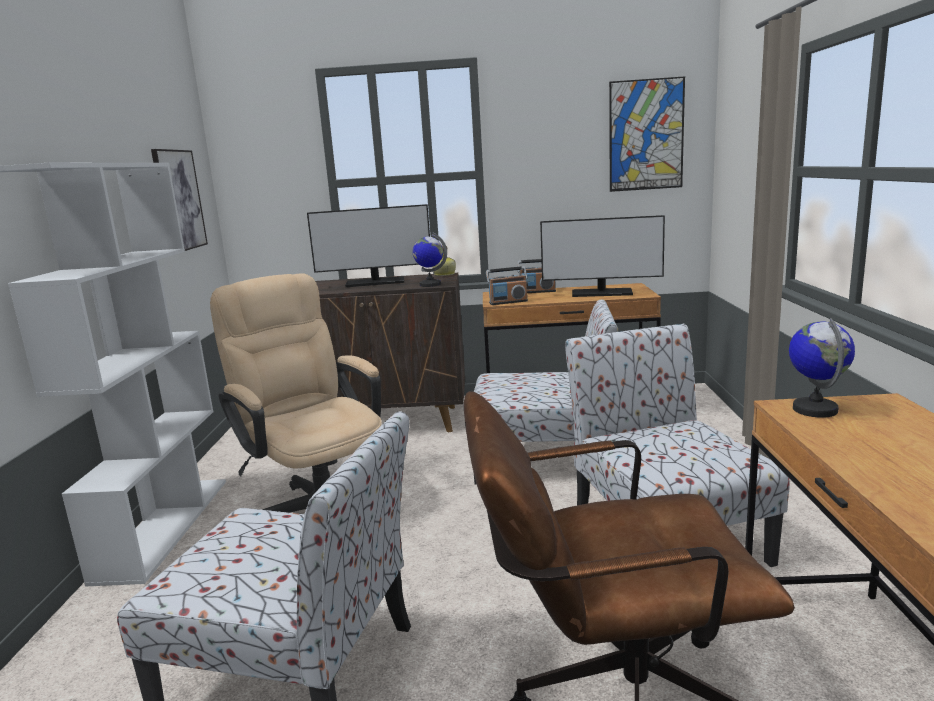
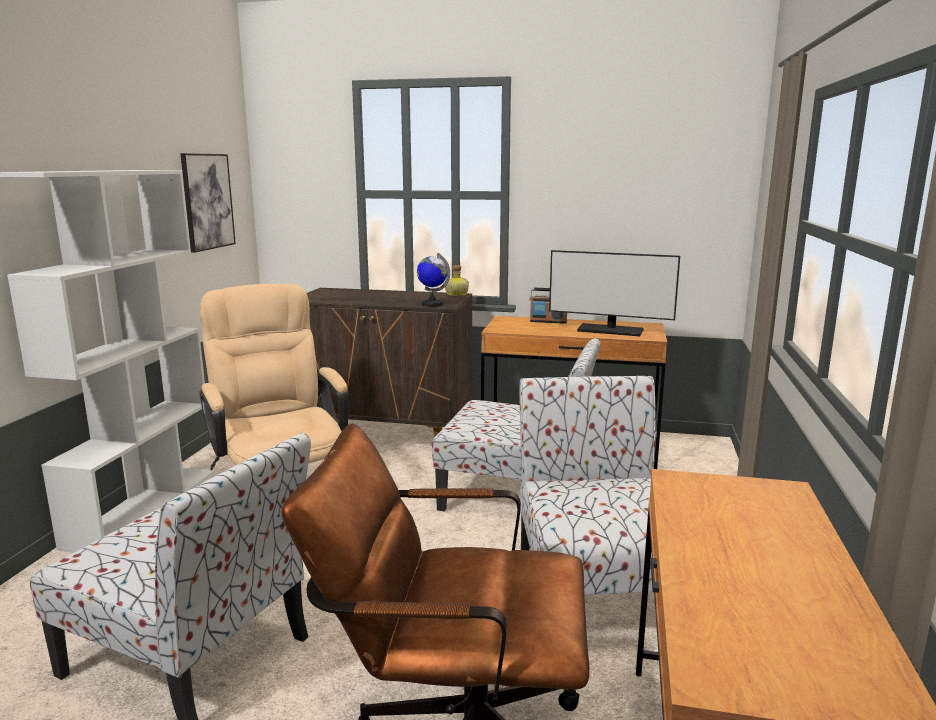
camera: 10 degrees right, 0 degrees up
(375, 282) = (385, 296): monitor -> none
(508, 302) = (509, 330): radio -> none
(646, 135) = (683, 167): picture -> none
(815, 409) = (702, 487): globe -> none

